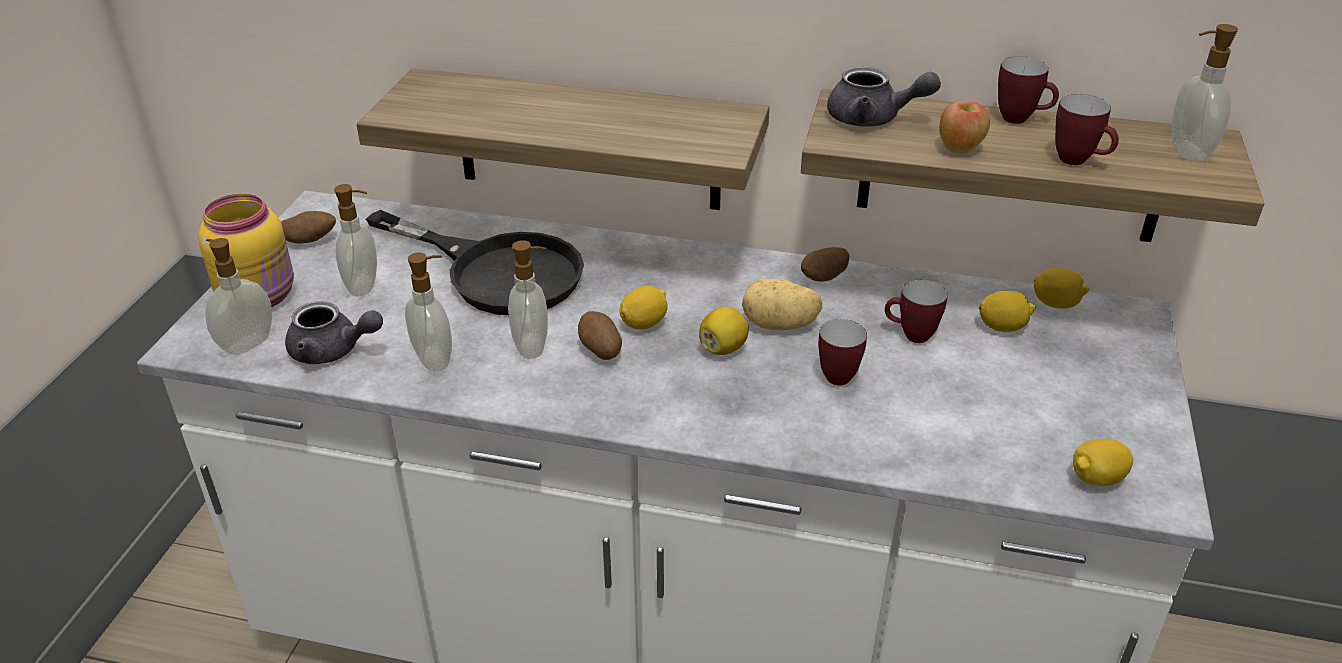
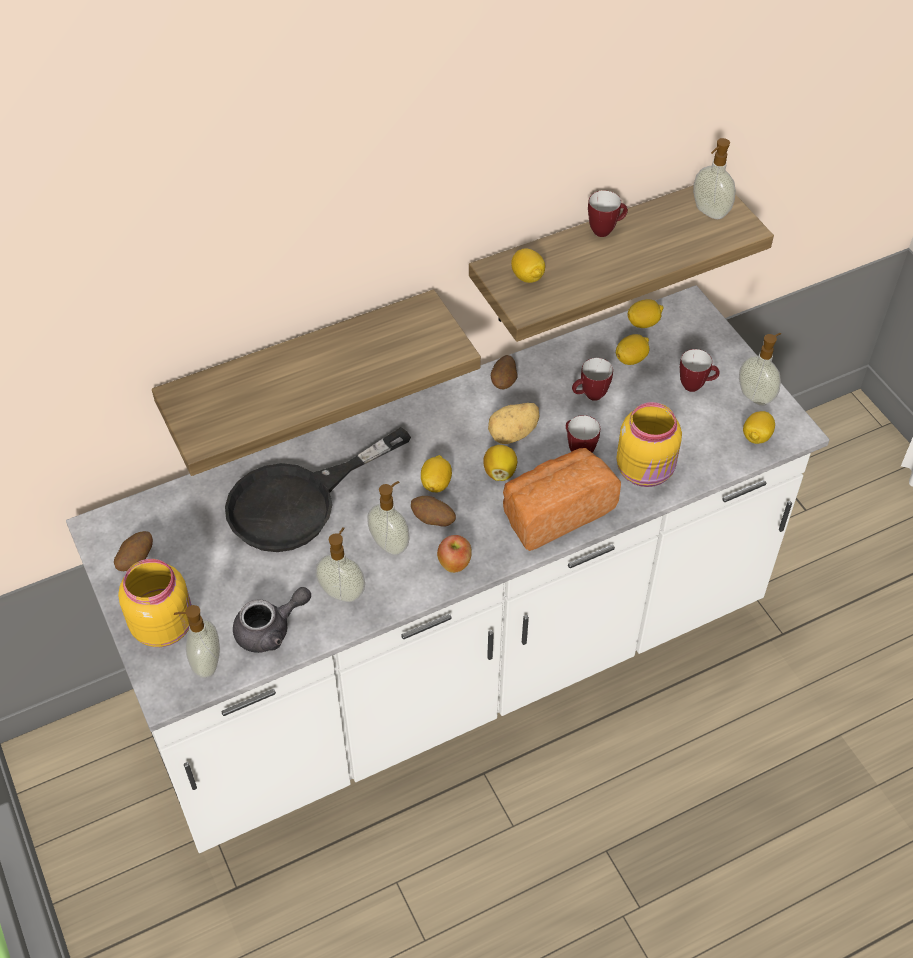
camera: 40 degrees left, 15 degrees up
(364, 286) = (225, 570): soap dispenser -> soap dispenser (756, 396)
(497, 271) = (298, 502): black frying pan -> black frying pan turned 150 degrees clockwise
(740, 414) = (555, 511): none -> bread
(873, 119) = (527, 276): grey teapot -> lemon
(900, 435) = (646, 471): none -> yellow jar
(960, 149) = (598, 277): apple -> apple (455, 564)
(1079, 161) = (665, 252): mug -> mug (696, 385)

